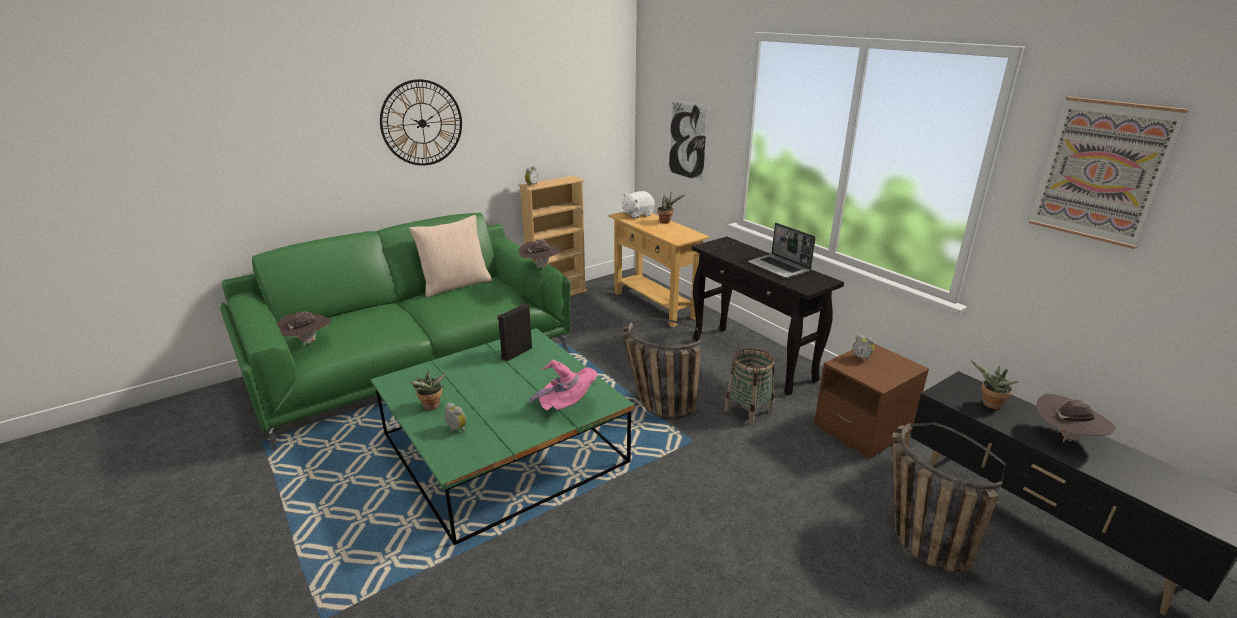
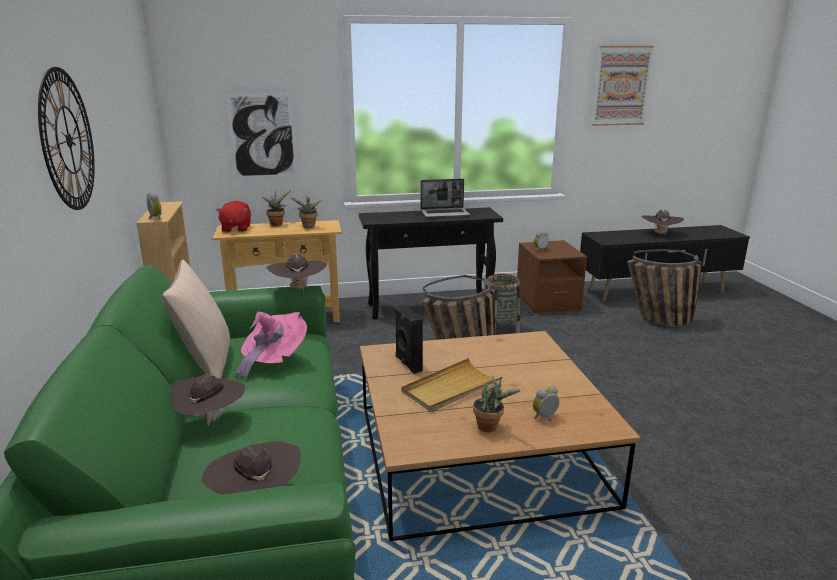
camera: 65 degrees left, 5 degrees down
(386, 307) = (210, 419): none -> brown hat
(485, 379) = (451, 388): none -> beige tray
(503, 448) = (478, 453): green coffee table -> brown coffee table
(567, 406) = (533, 357): pink hat -> pink hat (273, 361)
(637, 214) = (236, 229): white plush toy -> red plush toy
(989, 405) = (623, 237): potted plant -> potted plant (308, 227)

